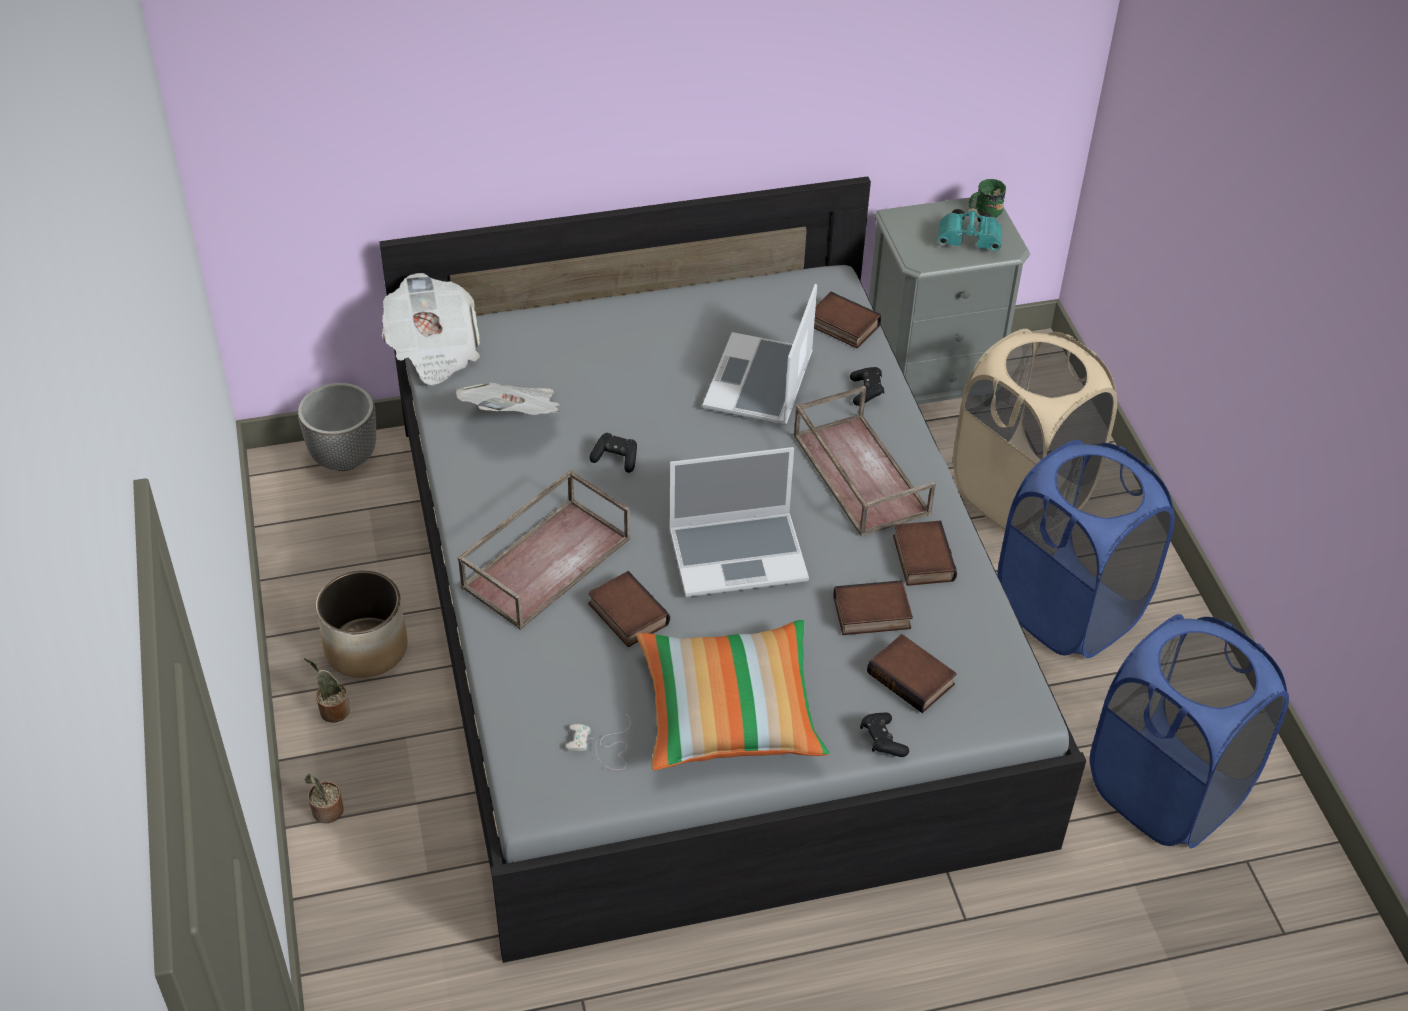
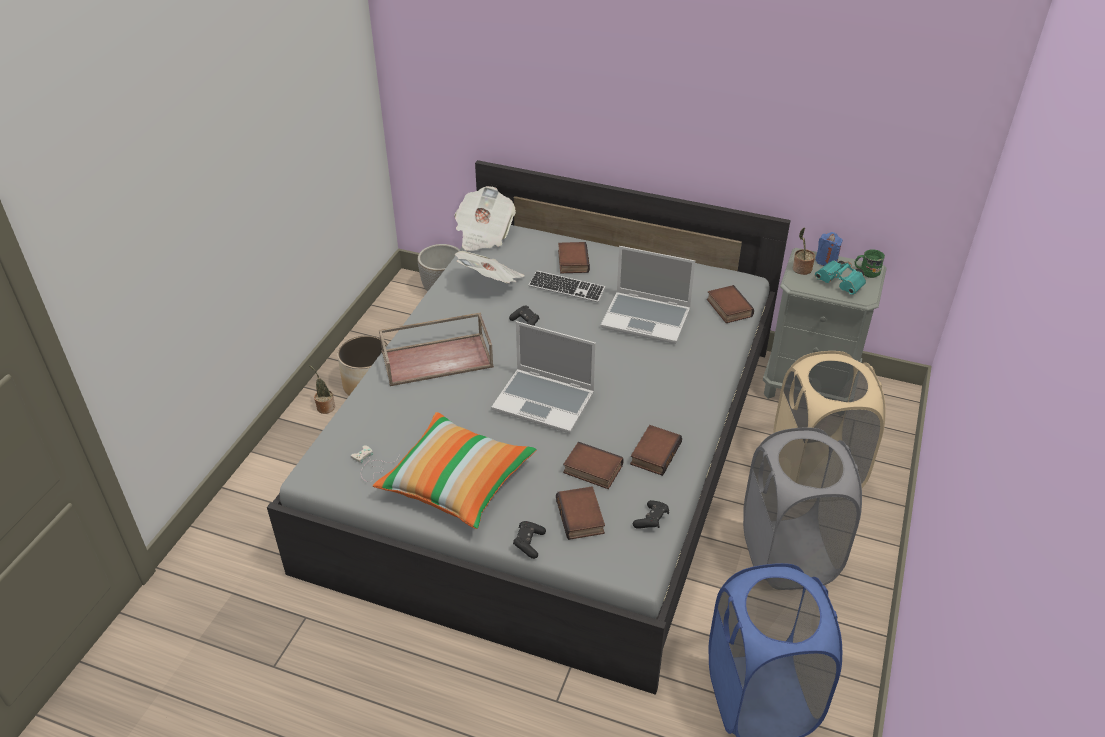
camera: 35 degrees right, 5 degrees down
(326, 812) = (276, 454): potted plant -> potted plant (801, 269)
(623, 384) = (566, 288): none -> keyboard
(626, 614) = (452, 404): book -> book (572, 261)
(760, 383) = (647, 318): laptop -> laptop turned 120 degrees counterclockwise
(858, 474) = (660, 390): brown tray -> none
(866, 392) = (709, 349): black game controller -> black game controller (651, 520)
(927, 214) = (826, 260): none -> blue candle
(1069, 611) = (788, 555): blue laundry basket -> grey laundry basket

